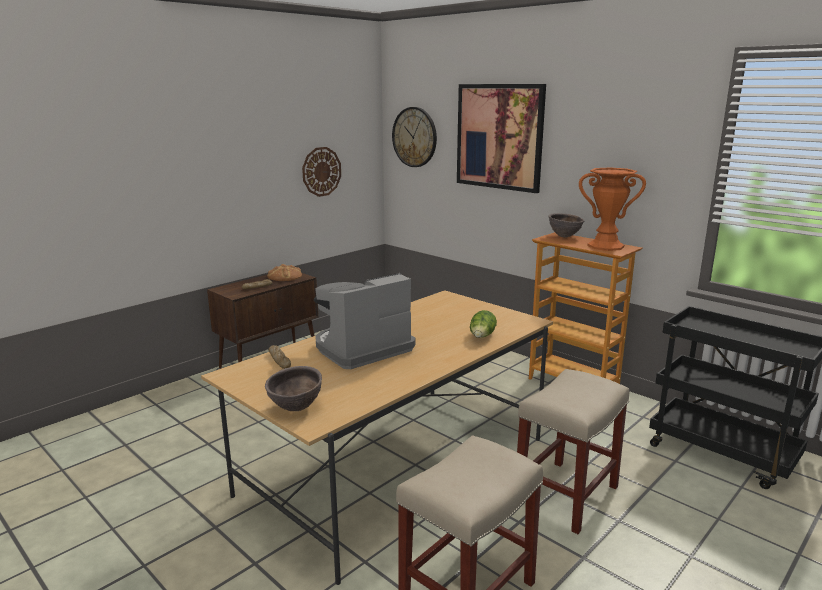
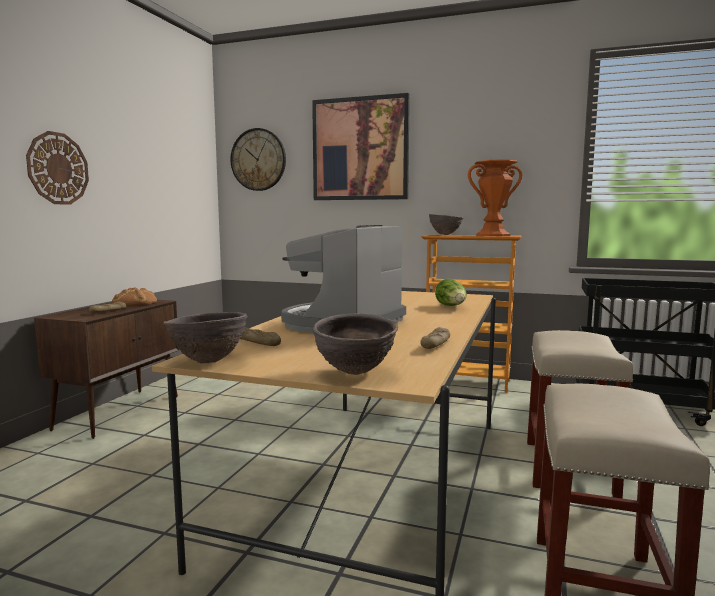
camera: 25 degrees left, 10 degrees down
(232, 378) = (208, 361): none -> brown bowl
(321, 171) = (162, 188): wall clock -> wall clock (58, 168)
(388, 389) = (435, 344): none -> bread

